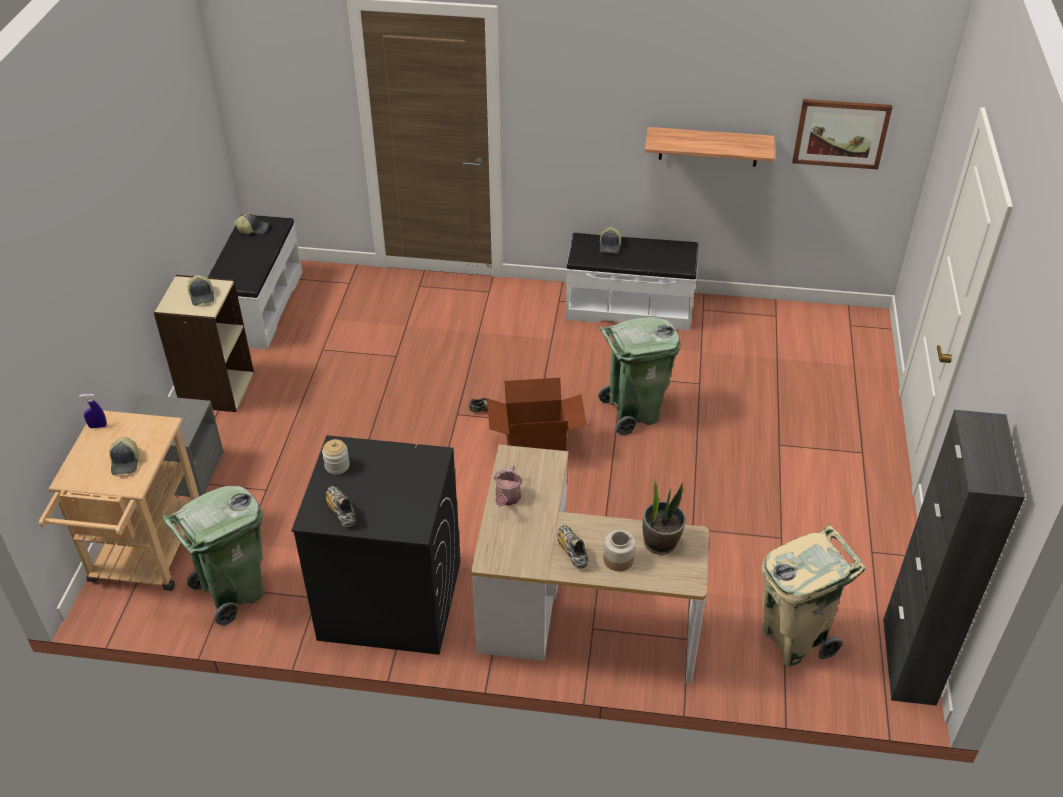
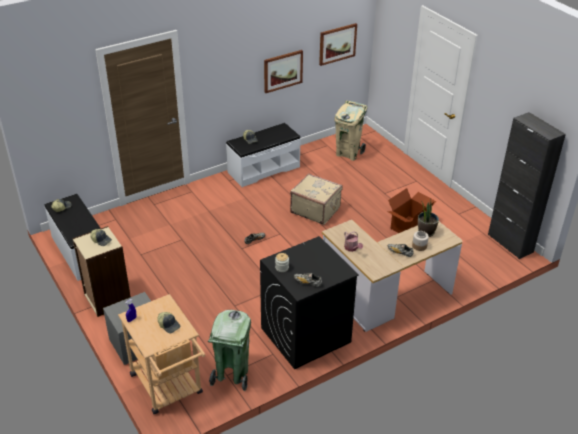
camera: 40 degrees left, 5 degrees down
(535, 446) = (292, 243): cardboard box -> cardboard box (408, 227)
(633, 412) = (315, 209): green trash can -> beige suitcase
(708, 146) = (283, 71): shelf -> picture
(793, 639) = (467, 258): beige trash can -> beige trash can (348, 153)

